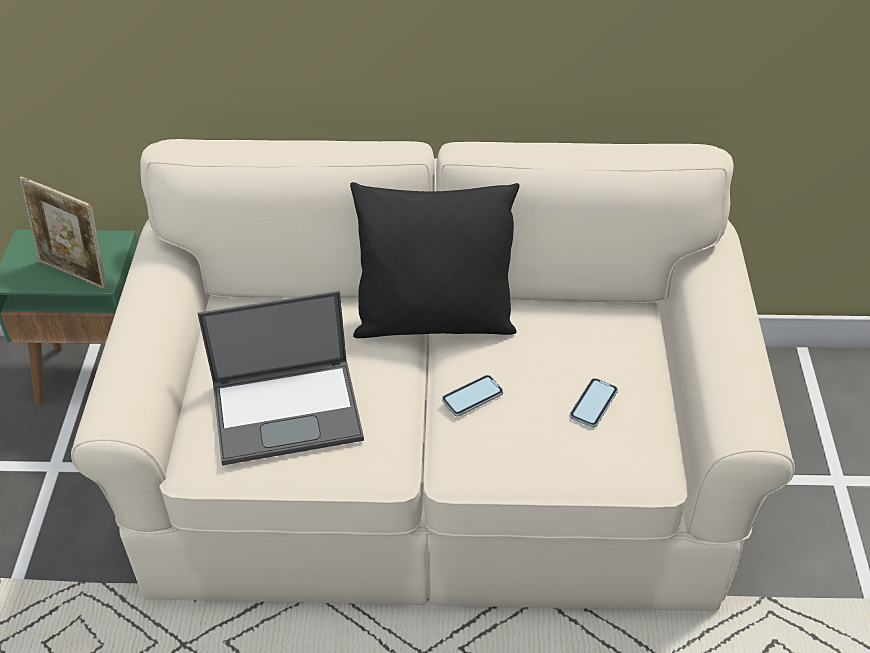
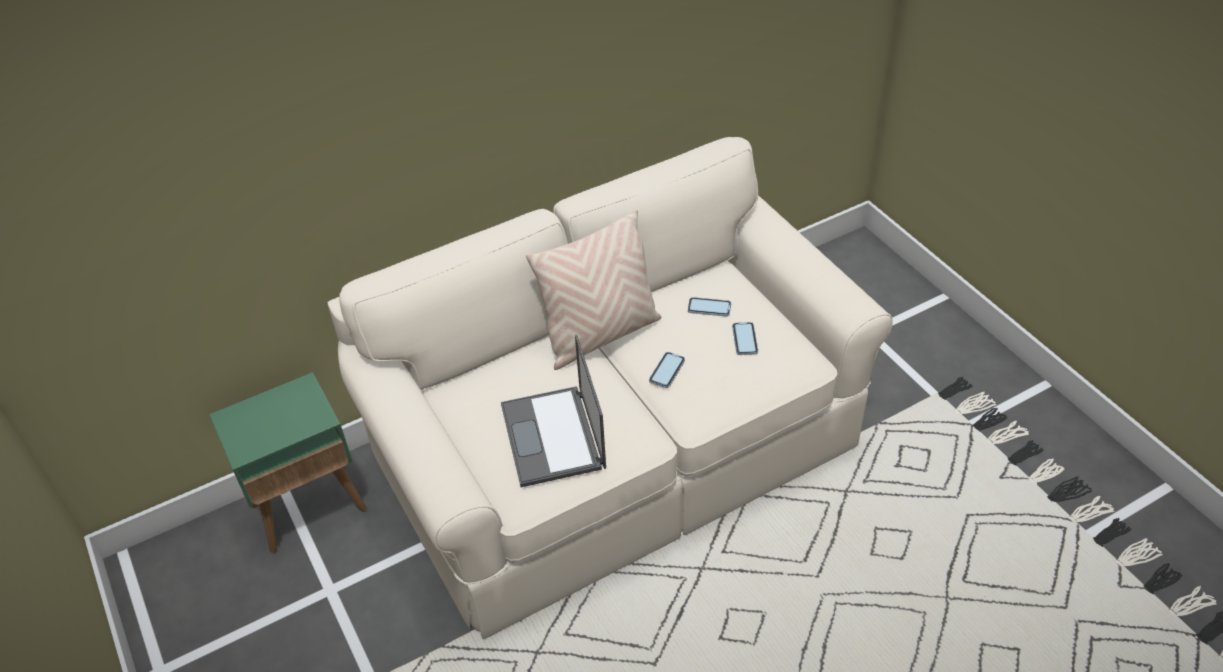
camera: 30 degrees left, 0 degrees up
(76, 272) = (294, 422): picture frame -> none
(289, 410) = (553, 437): laptop -> laptop turned 120 degrees clockwise
(434, 322) = (600, 335): black pillow -> beige pillow
(581, 347) = (709, 308): none -> phone

